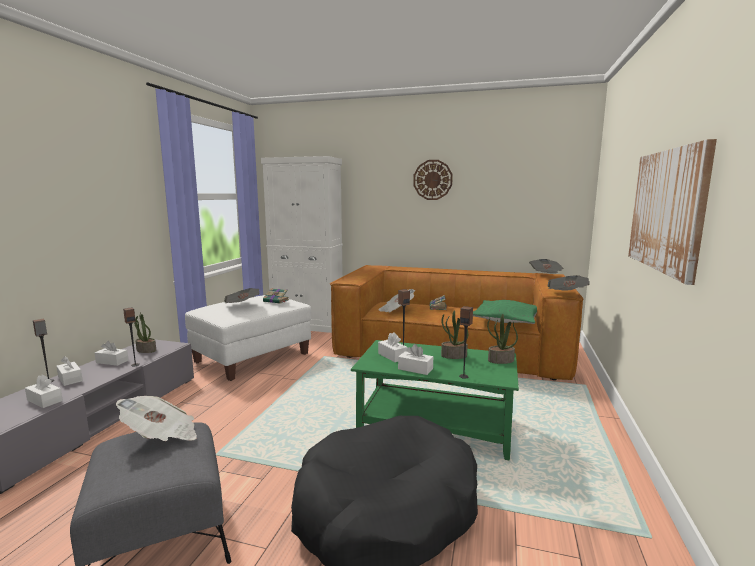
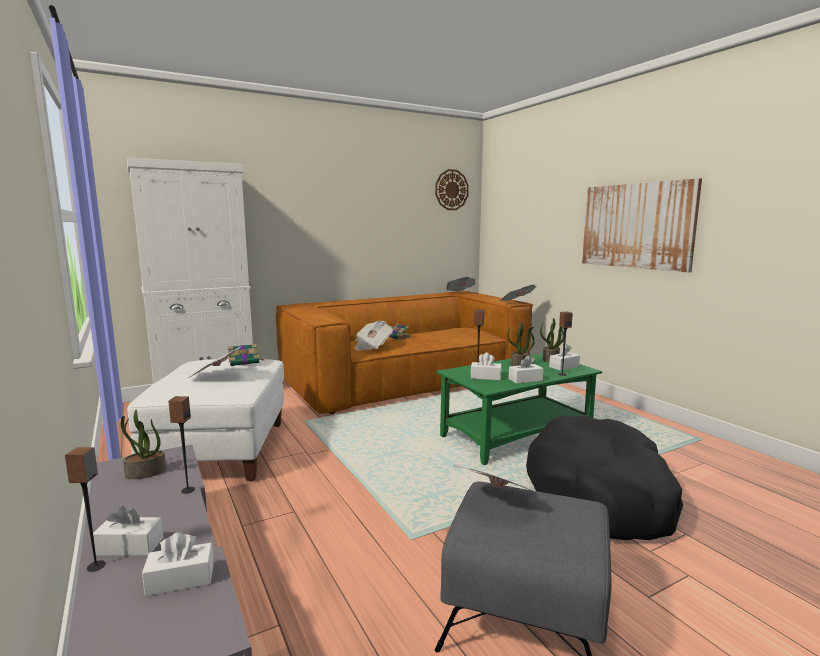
camera: 45 degrees left, 0 degrees up
(112, 361) = (132, 503): white tissue box -> white tissue box (564, 367)
(432, 180) = (346, 200): wall clock -> wall clock (451, 190)
(506, 320) = (470, 335): green pillow -> none

